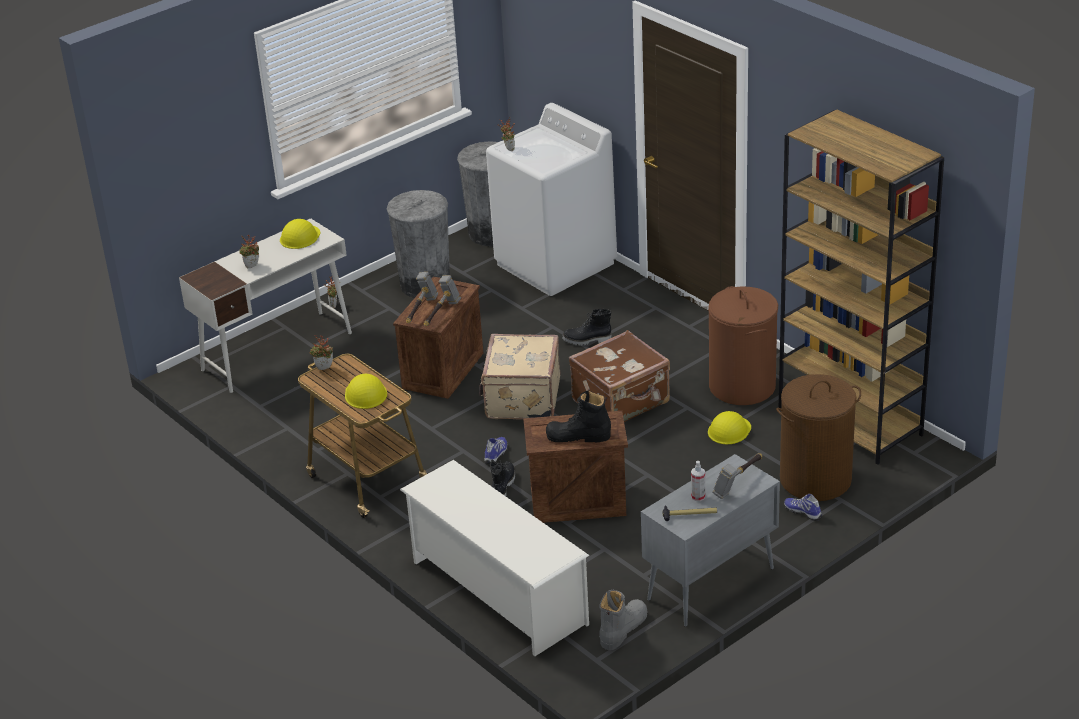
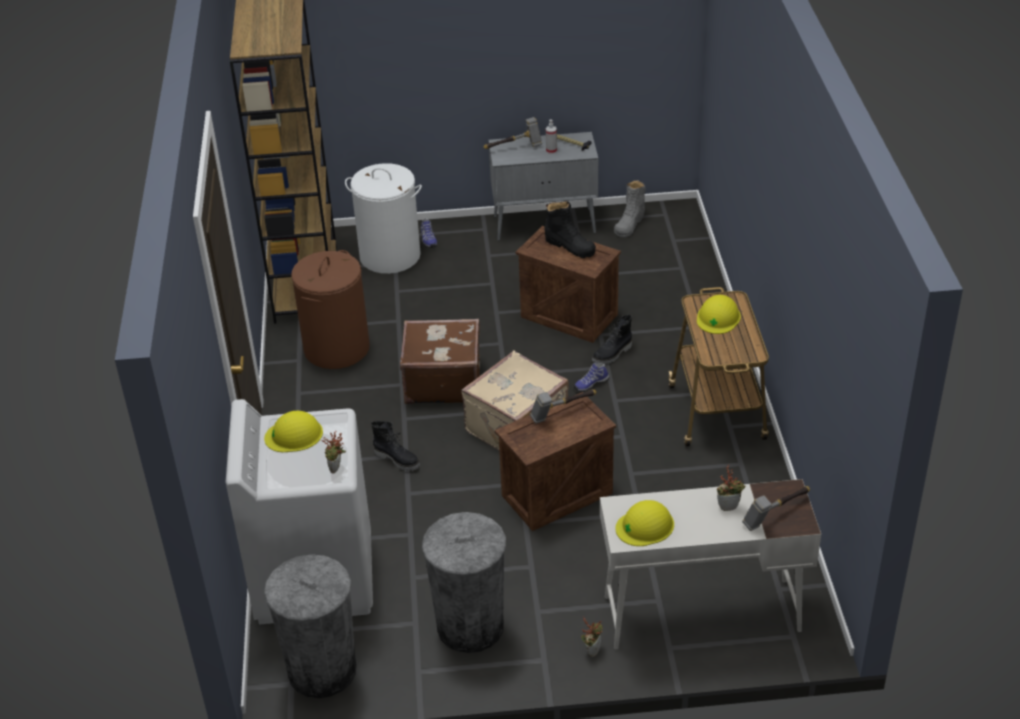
camera: 145 degrees left, 5 degrees up
(324, 369) = (737, 357): potted plant -> none
(421, 311) = (577, 426): hammer -> hammer (776, 515)
(497, 592) = (690, 279): white shoe rack -> none
(623, 629) = (630, 223): grey boot -> grey boot turned 45 degrees counterclockwise
(729, 430) = (395, 318): yellow hard hat -> yellow hard hat (294, 435)
(815, 480) = (390, 256): brown laundry basket -> white laundry basket

